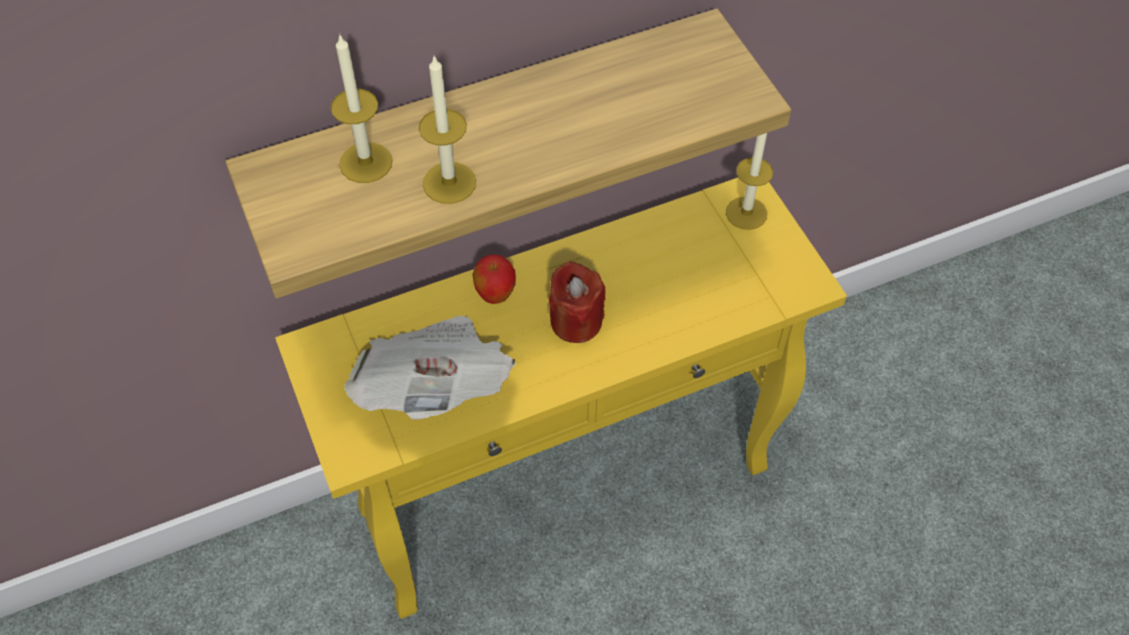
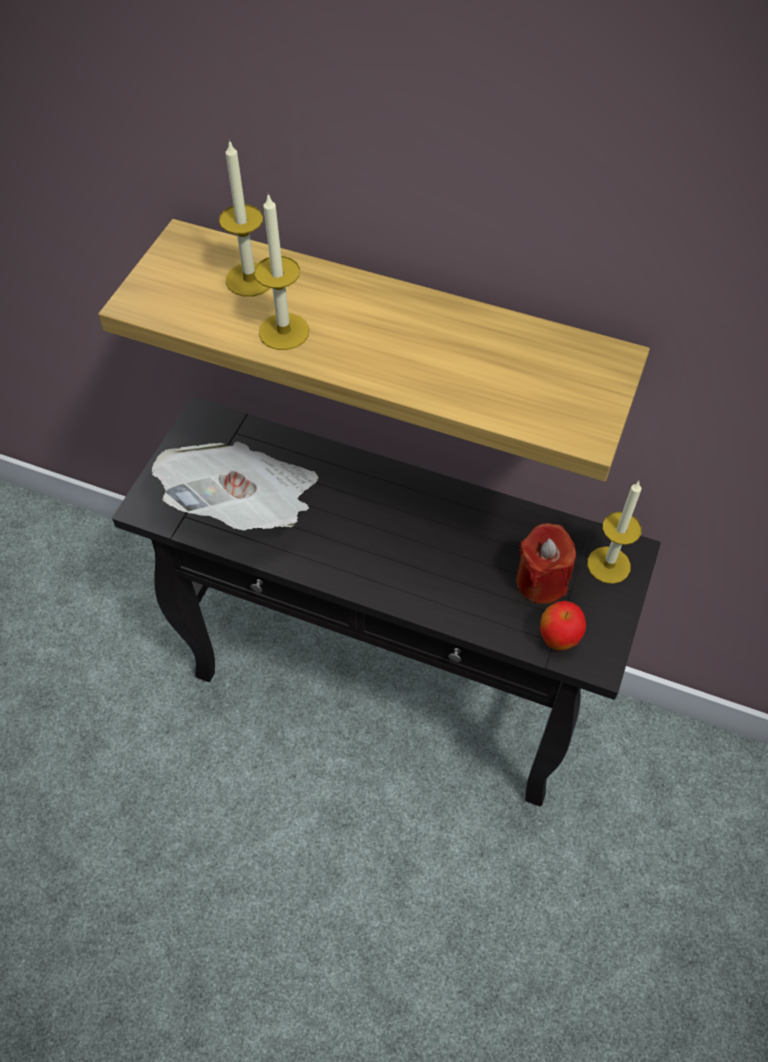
camera: 45 degrees right, 0 degrees up
(495, 295) = (354, 478): apple -> apple (558, 640)
(567, 487) = (387, 689): yellow console table -> black console table
(576, 321) = (387, 540): red candle -> red candle (541, 581)

